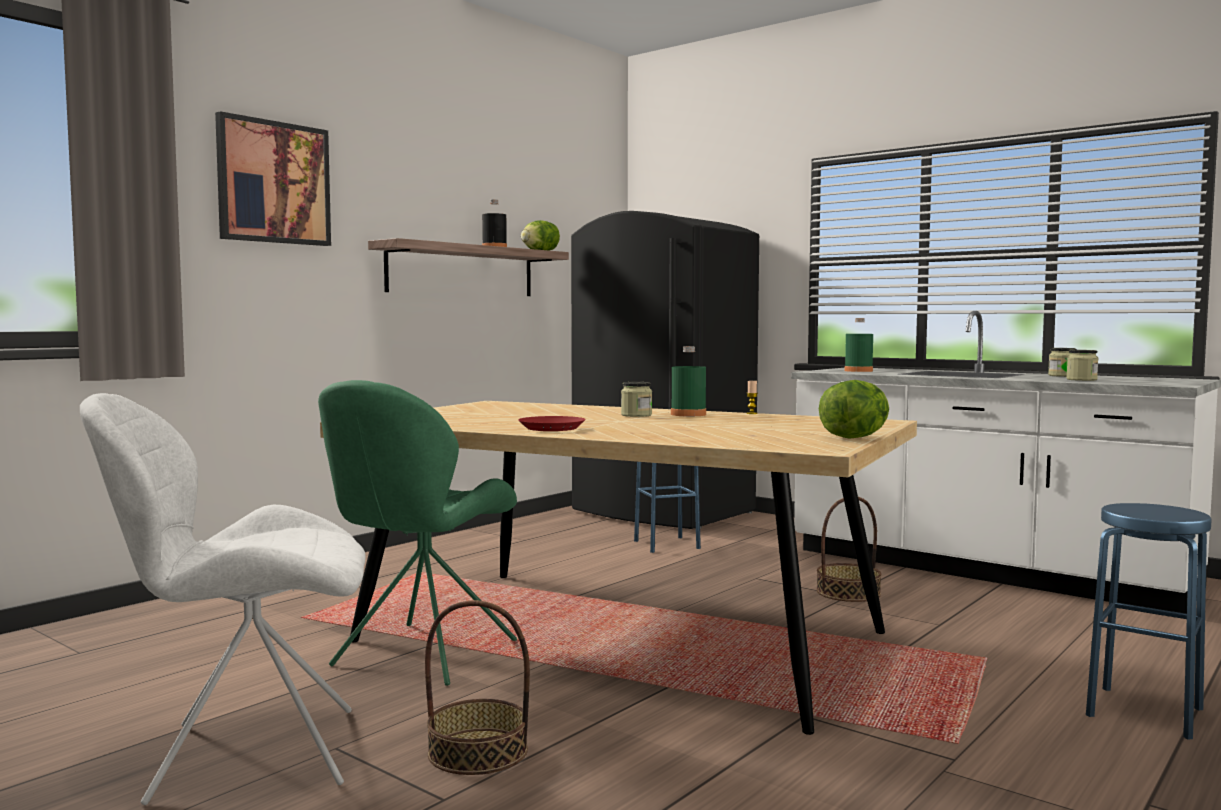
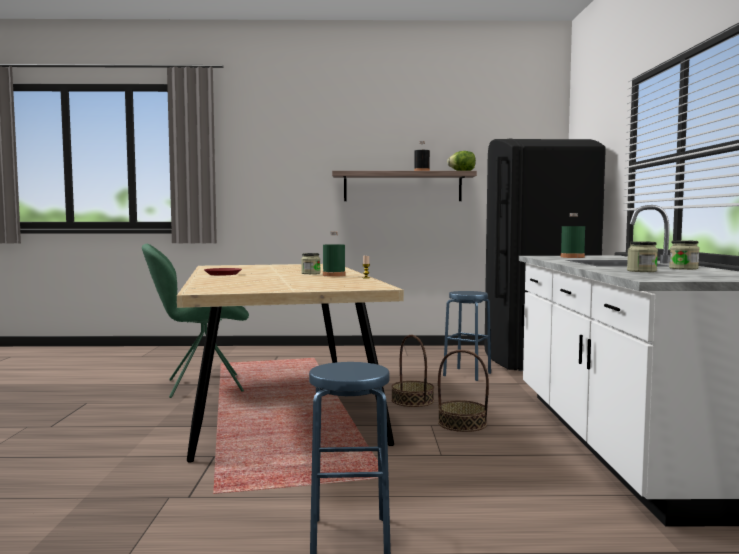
camera: 50 degrees right, 0 degrees up
(246, 754) = (69, 396): white chair -> none
(273, 182) = (276, 146): picture -> none
(478, 751) = (102, 419): basket -> basket (412, 400)
(855, 437) = (268, 290): lettuce -> none

